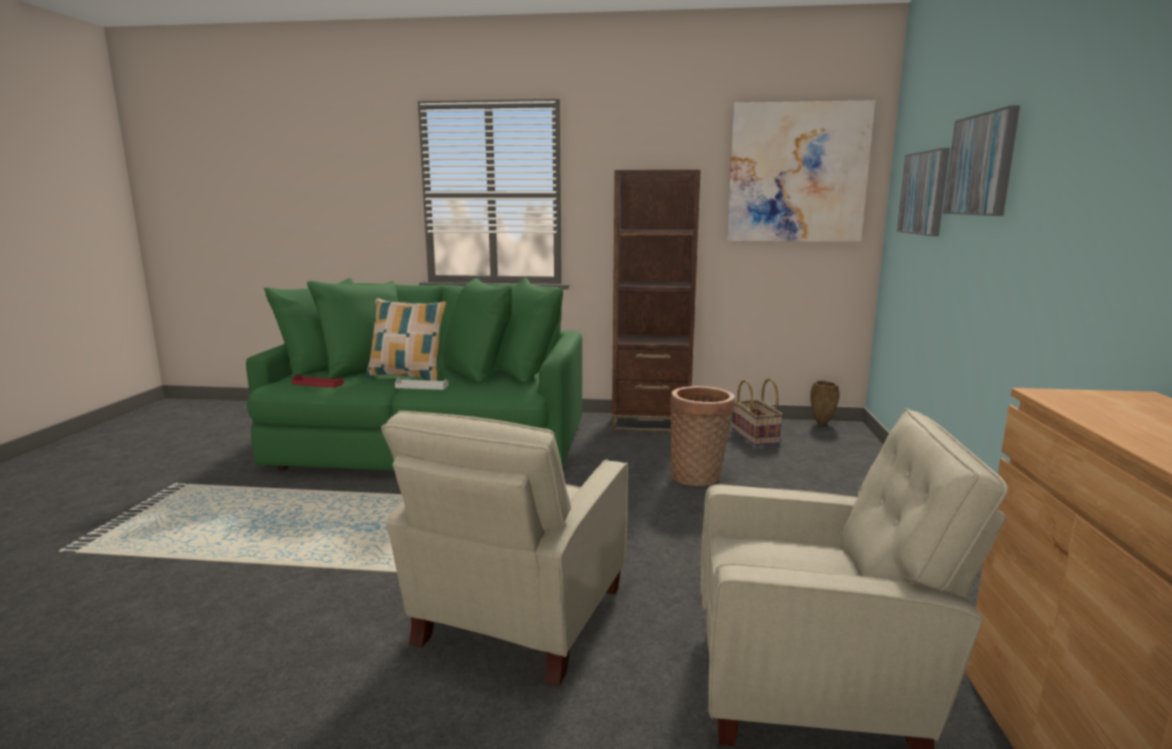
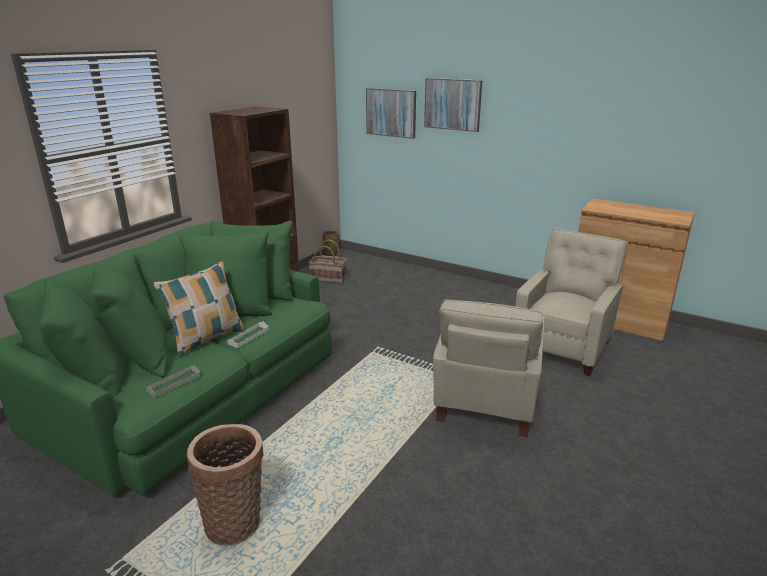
camera: 65 degrees left, 10 degrees up
(318, 384) = (174, 383): red tray -> grey tray
(516, 619) = (484, 403): beige armchair -> beige armchair turned 60 degrees clockwise
(699, 476) = (366, 311): basket -> basket (235, 521)
(797, 173) = (301, 100): picture -> none

